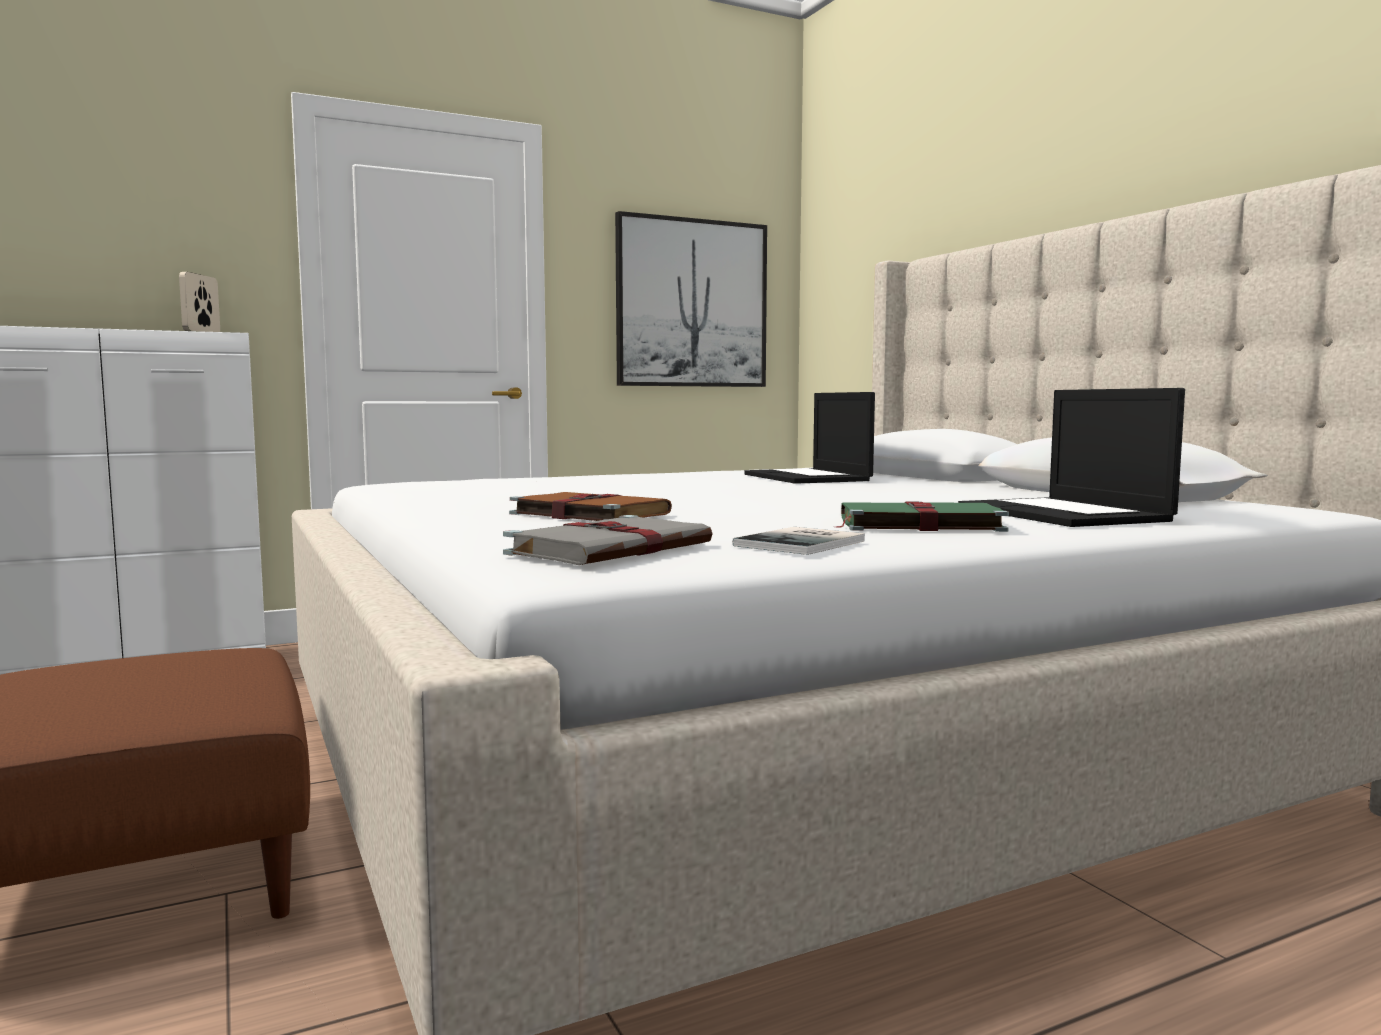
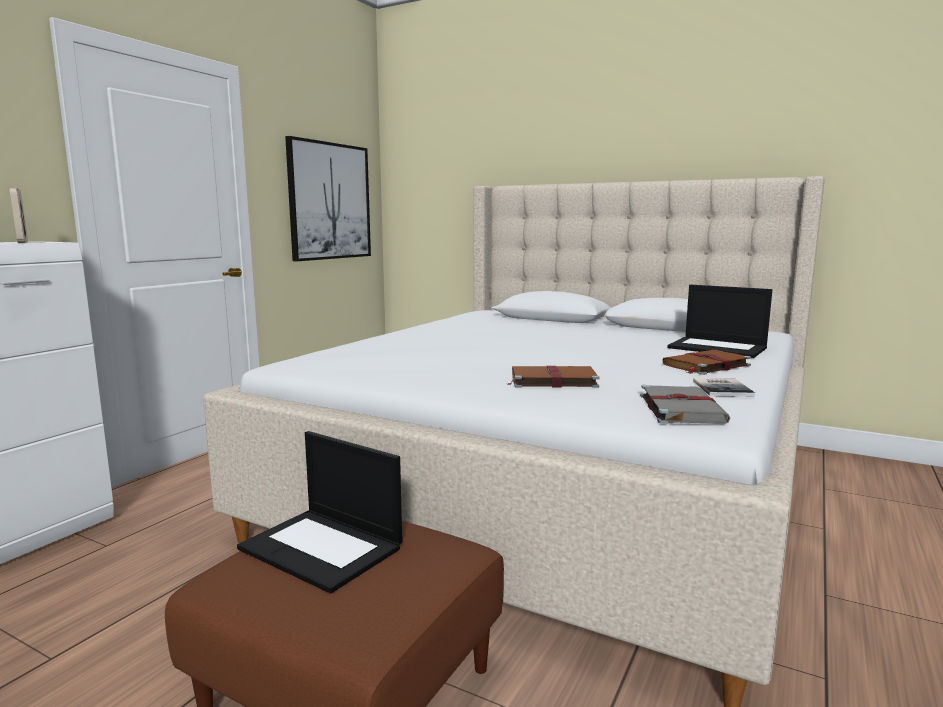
camera: 35 degrees left, 5 degrees up
(808, 477) = (511, 327): laptop -> laptop (323, 548)
(916, 524) = (705, 365): green book -> brown book

